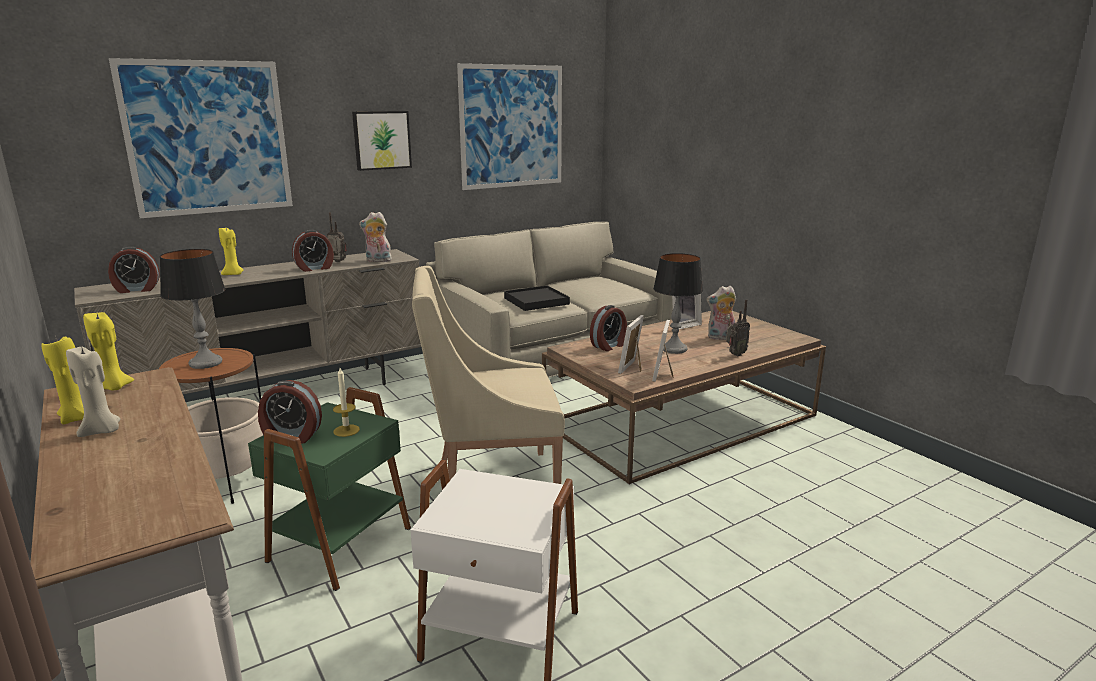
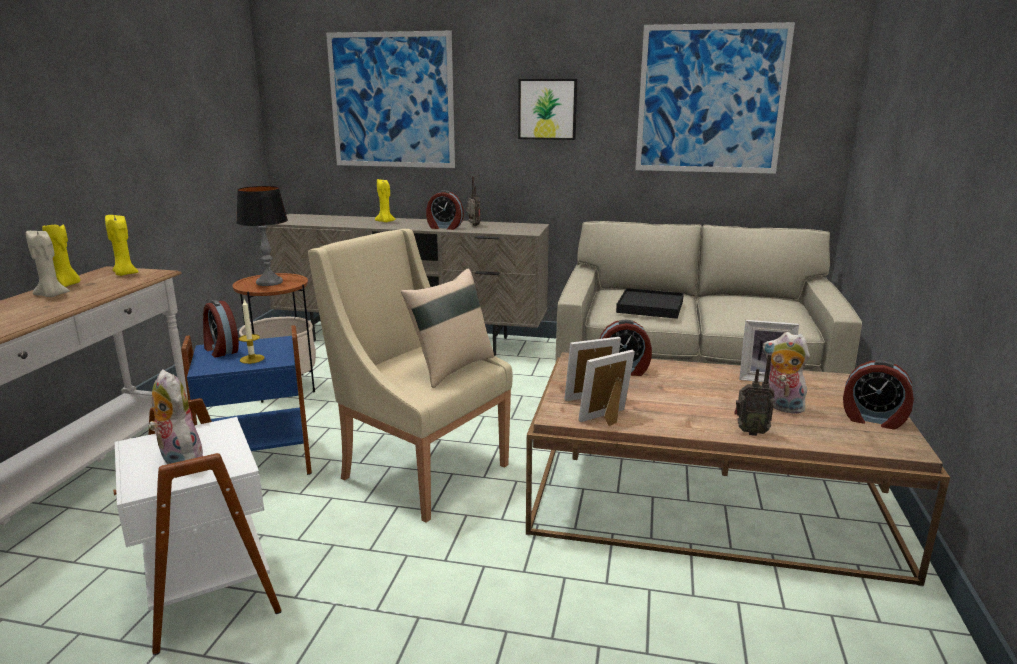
camera: 45 degrees right, 0 degrees up
(137, 289) = (310, 221): alarm clock -> alarm clock (873, 419)
(338, 543) = (257, 460): green side table -> blue side table
(377, 261) = (504, 230): plush toy -> plush toy (178, 460)
(518, 379) = (451, 368): none -> beige pillow
(674, 349) = (686, 398): table lamp -> none

